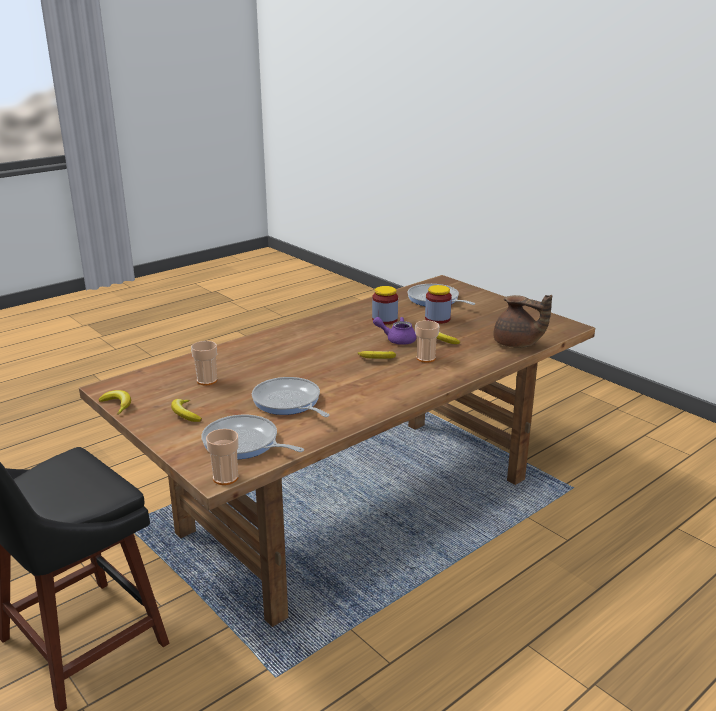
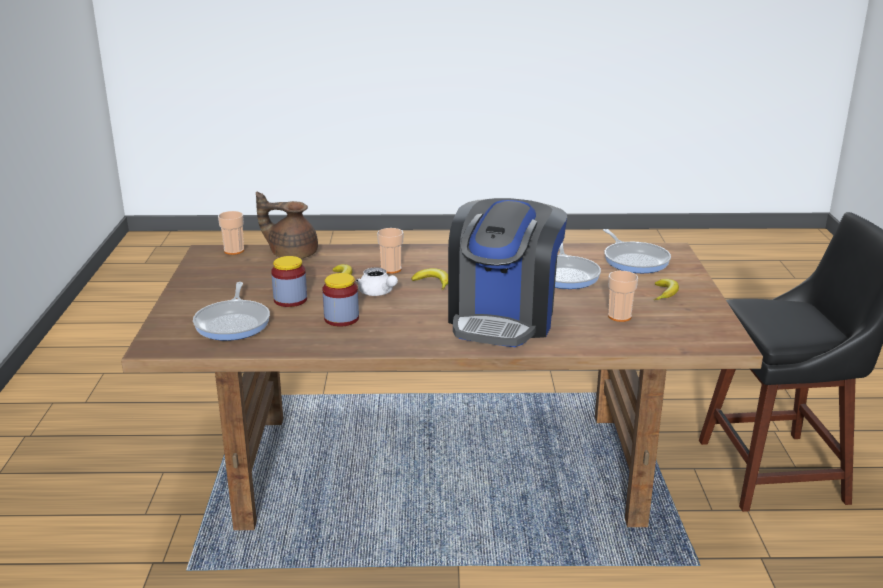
camera: 140 degrees left, 0 degrees up
(117, 405) = (726, 321): banana -> none
(225, 478) = (667, 247): cup -> cup (234, 250)
(288, 352) = (503, 318): none -> coffee machine
(397, 340) = (378, 293): purple teapot -> white teapot
(517, 344) = (292, 254): brown teapot -> brown teapot turned 60 degrees counterclockwise

